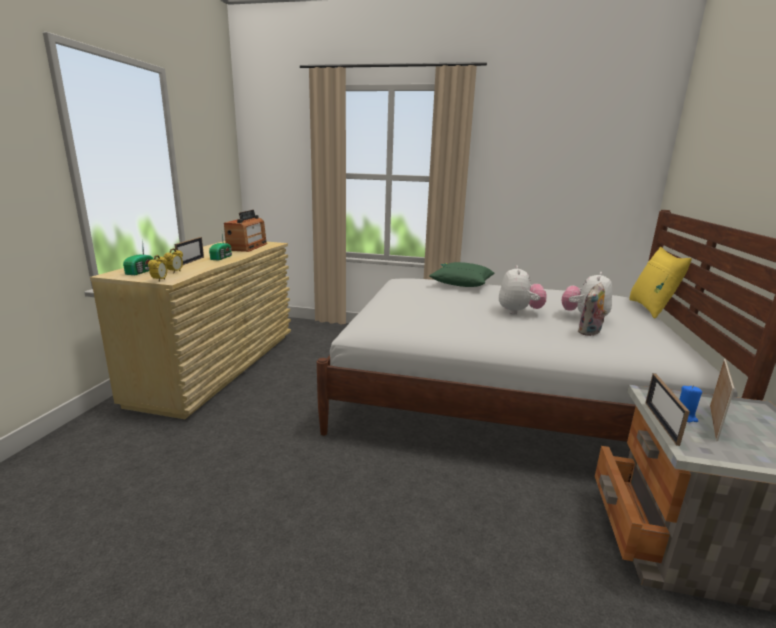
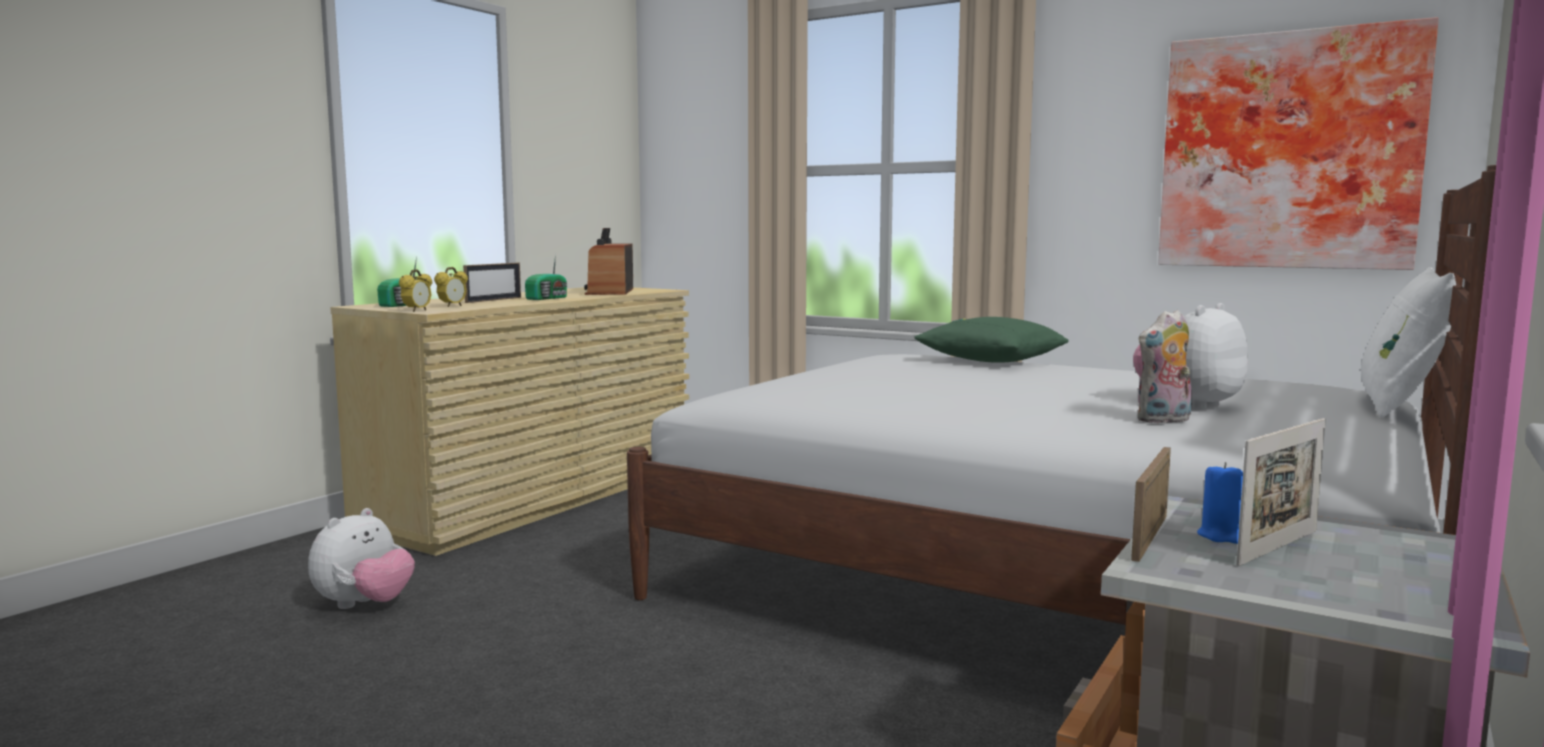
camera: 20 degrees right, 10 degrees down
(247, 247) = (610, 291): radio -> radio turned 150 degrees clockwise
(519, 312) = (1050, 392): plush toy -> plush toy (364, 605)
(584, 183) = (1288, 151): none -> picture
(650, 309) = (1399, 407): yellow pillow -> white pillow

